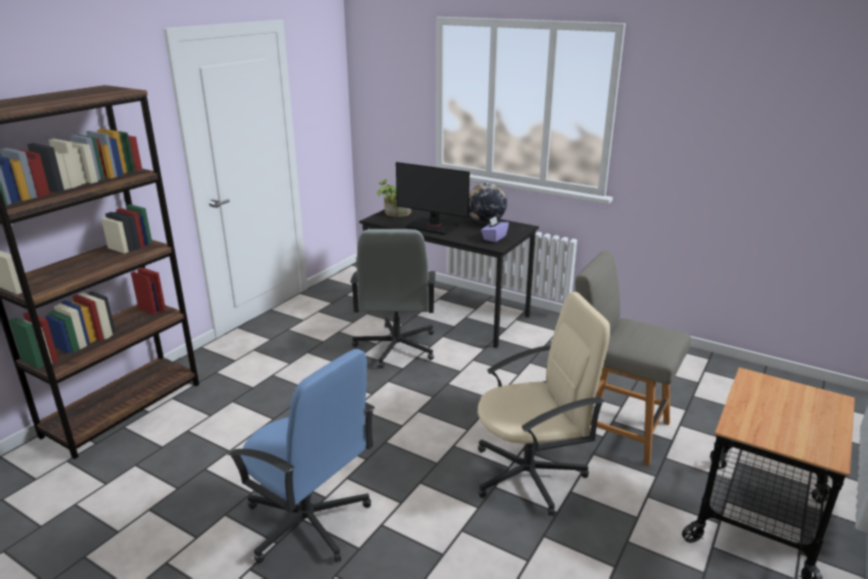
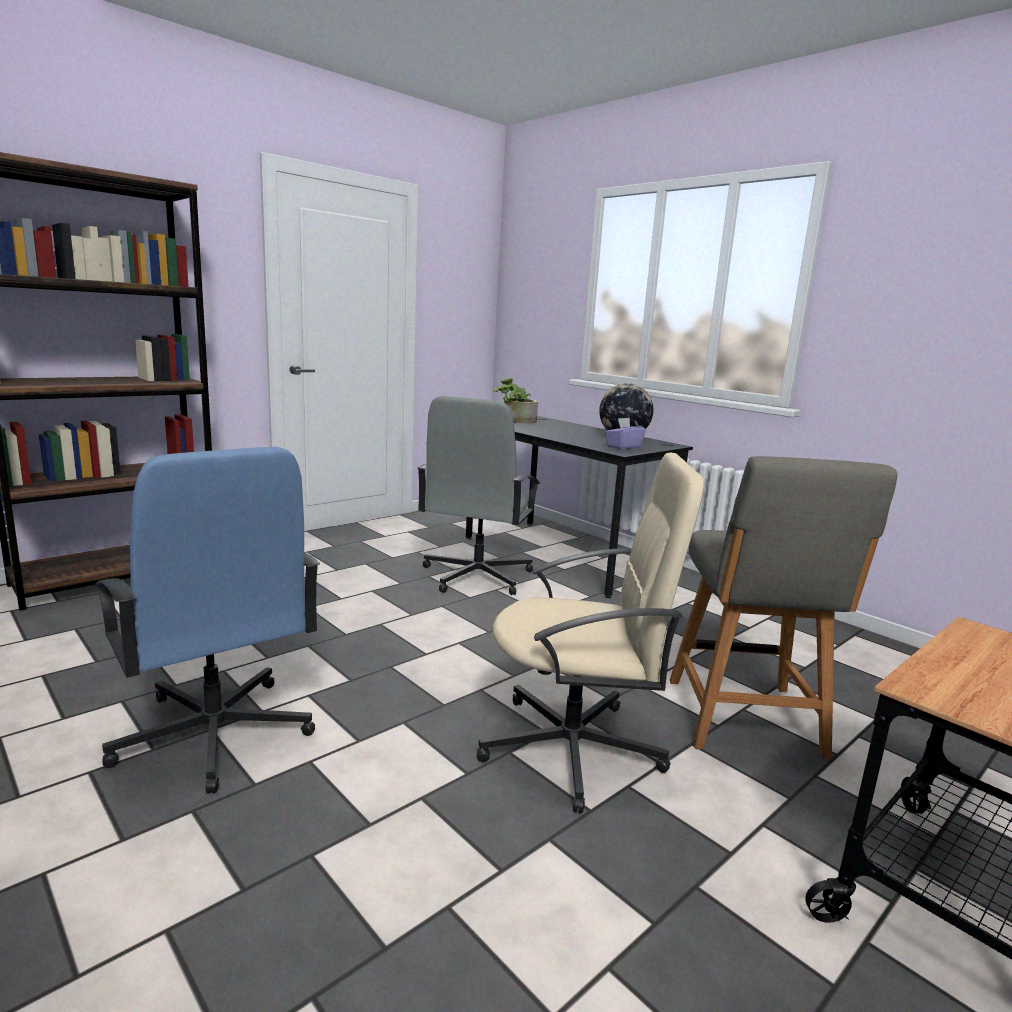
camera: 15 degrees right, 10 degrees down
(432, 226) = (552, 432): monitor -> none
(616, 429) = (745, 720): grey chair -> grey chair turned 135 degrees counterclockwise

